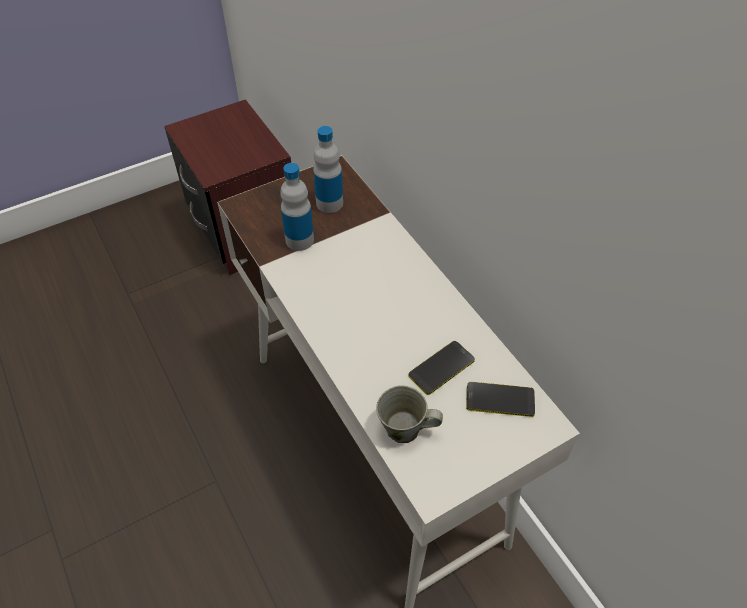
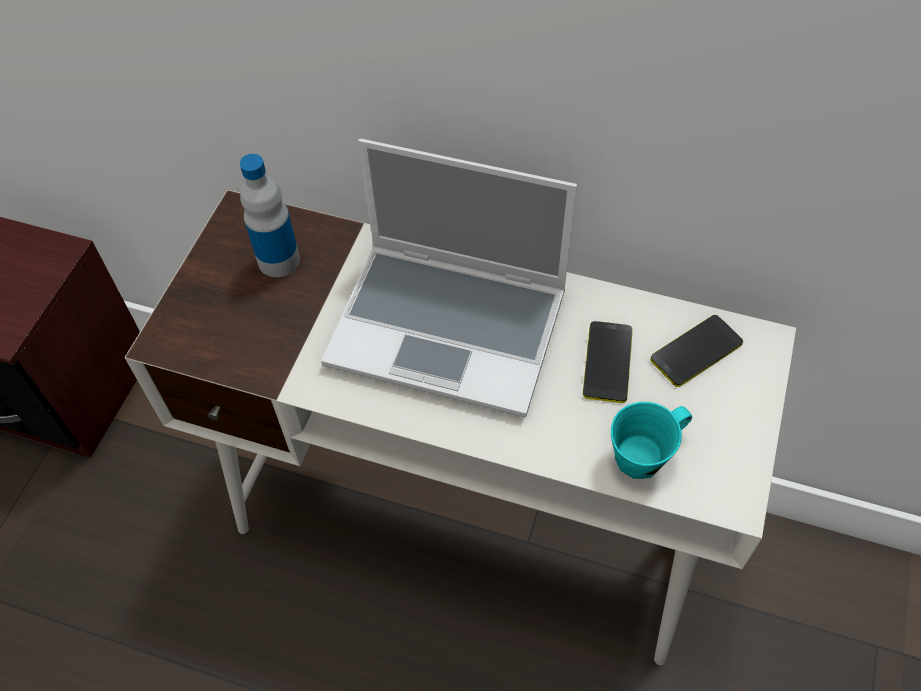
camera: 40 degrees left, 5 degrees up
(299, 240) = (292, 331): bottle -> none
(377, 292) = (451, 328): none -> laptop
(405, 429) = (642, 458): grey mug -> turquoise mug

